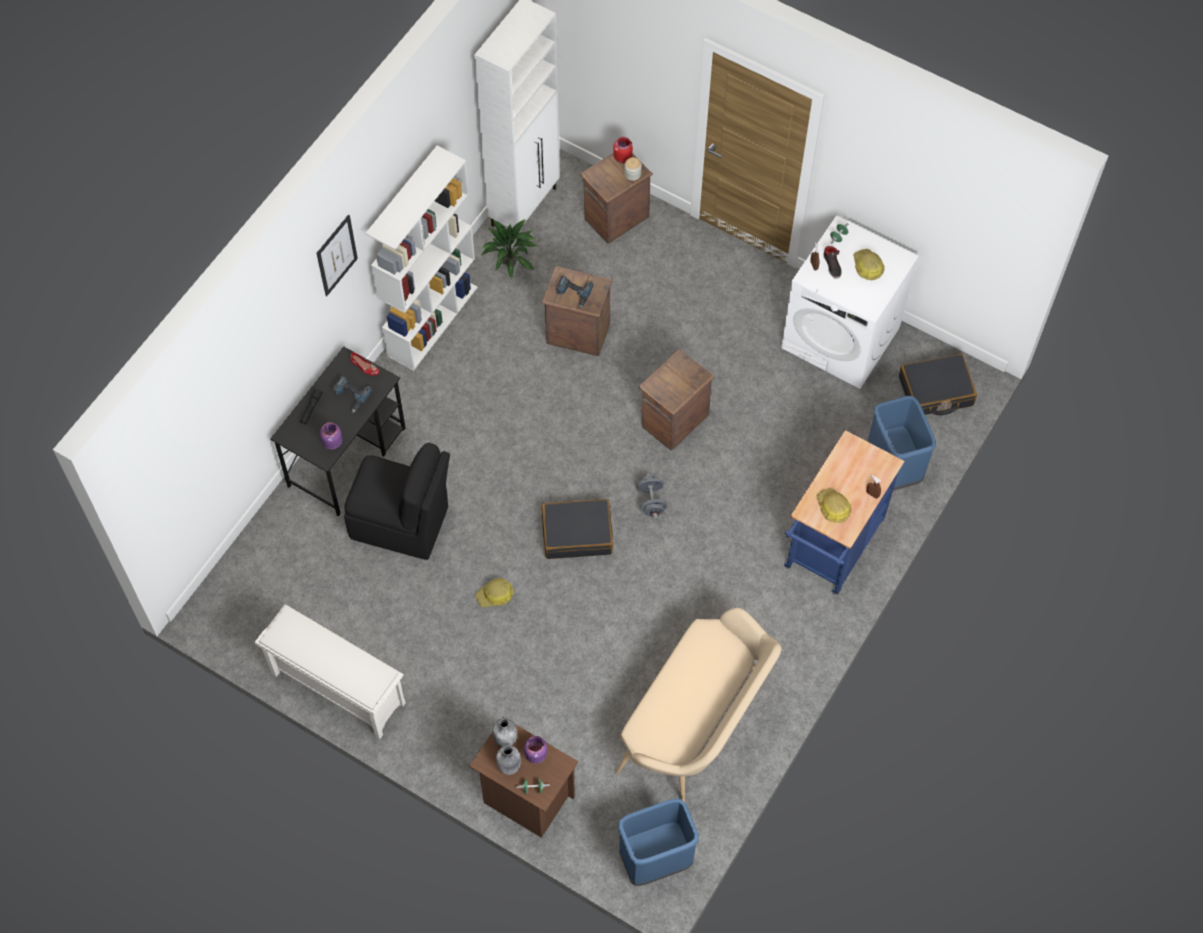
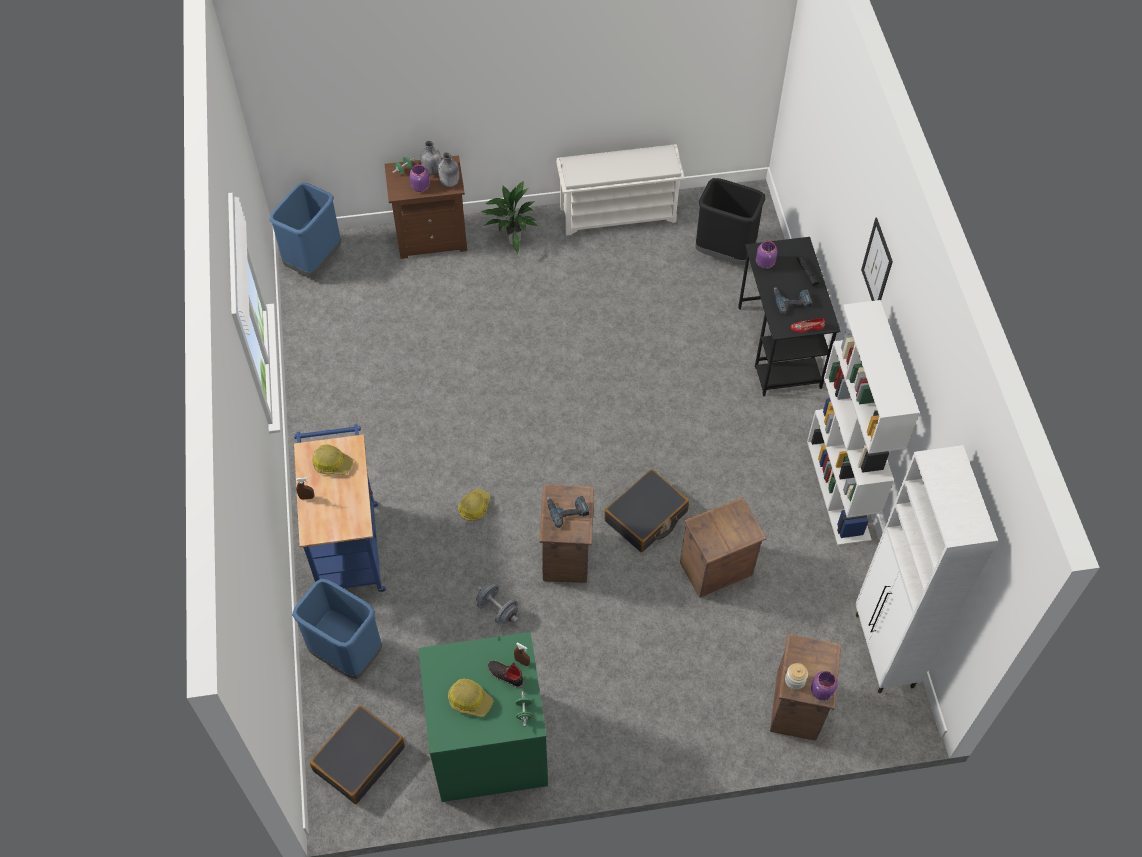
camera: 140 degrees right, 5 degrees down
(291, 575) = (725, 252): none -> black trash can
(402, 523) = (690, 333): black chair -> none
(495, 595) = (574, 334): hard hat -> hard hat (474, 507)
(511, 271) = (828, 581): potted plant -> potted plant (512, 240)
(573, 294) = (725, 523): power drill -> power drill (567, 510)
(577, 533) = (558, 415): black suitcase -> black suitcase (646, 517)
(622, 157) = (822, 691): red jar -> purple jar
(651, 502) = (524, 477): grey dumbbell -> grey dumbbell (497, 610)
(697, 727) = (351, 351): beige bench -> none
(841, 338) = (488, 746): white washing machine -> green washing machine

